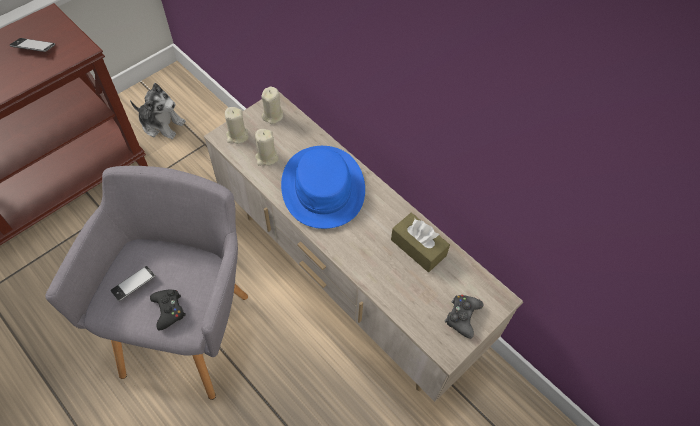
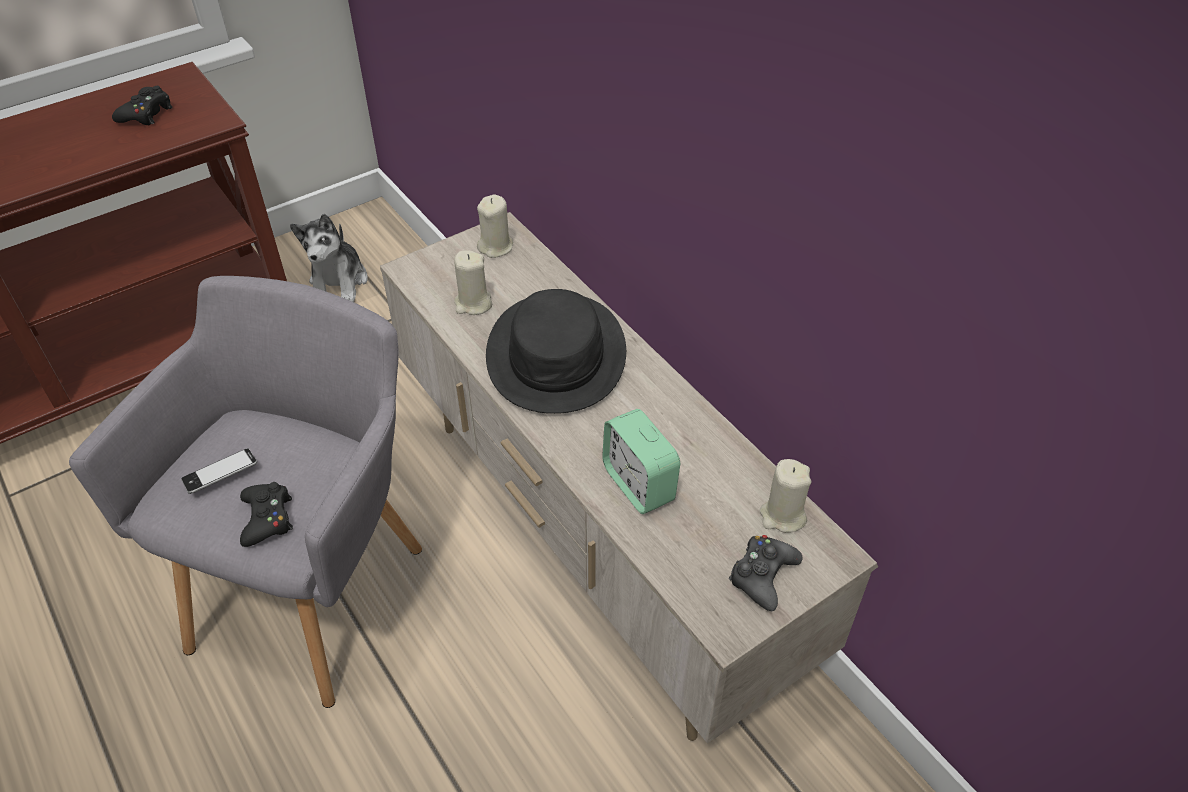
camera: 10 degrees right, 10 degrees down
(34, 47) = (146, 114): phone -> black game controller
(162, 124) = (339, 282): plush toy -> plush toy turned 60 degrees clockwise
(237, 136) = (433, 270): beige candle -> beige candle (782, 516)
(323, 187) = (557, 354): blue hat -> black hat
(385, 268) = (639, 484): none -> alarm clock
(418, 247) = (701, 459): brown tissue box -> none

